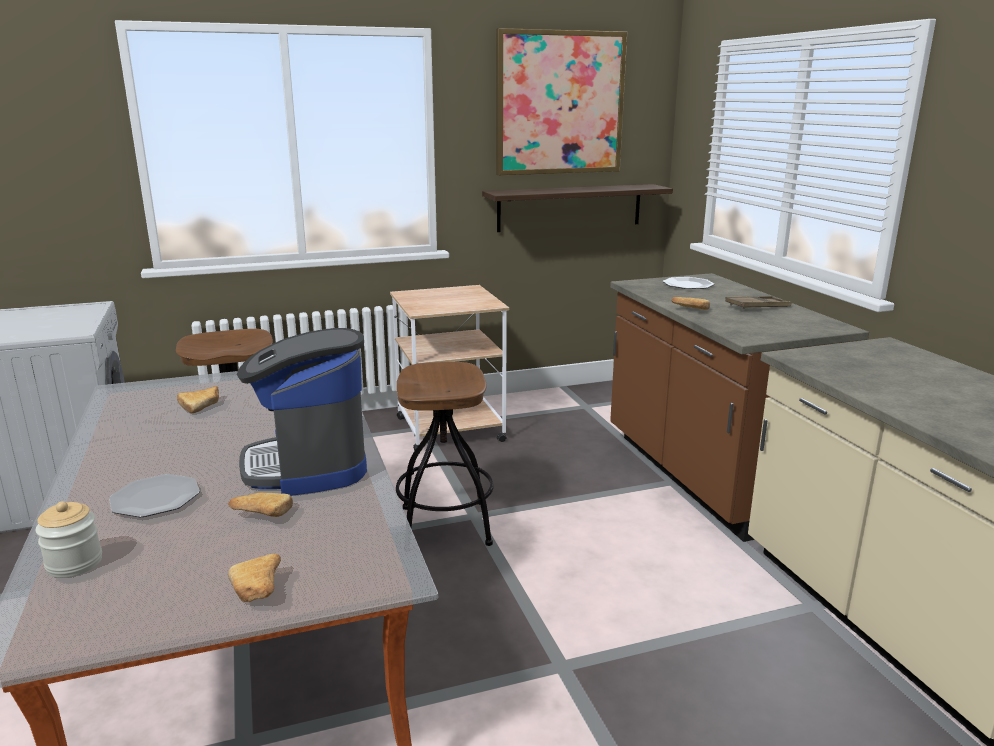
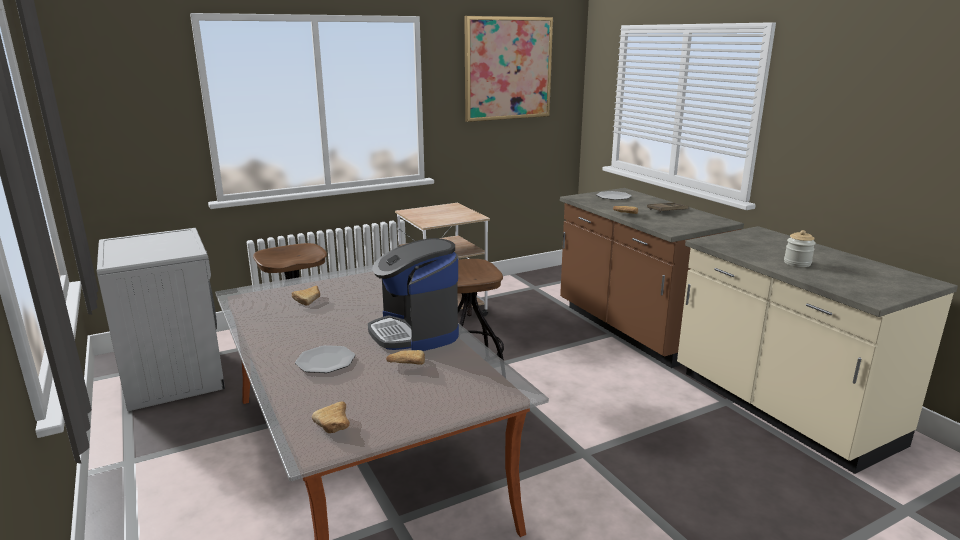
camera: 10 degrees left, 0 degrees up
(74, 563) = (303, 404): jar -> jar (797, 263)
(257, 591) = (437, 408): bread -> bread (334, 427)
(570, 207) = (515, 143): shelf -> none

